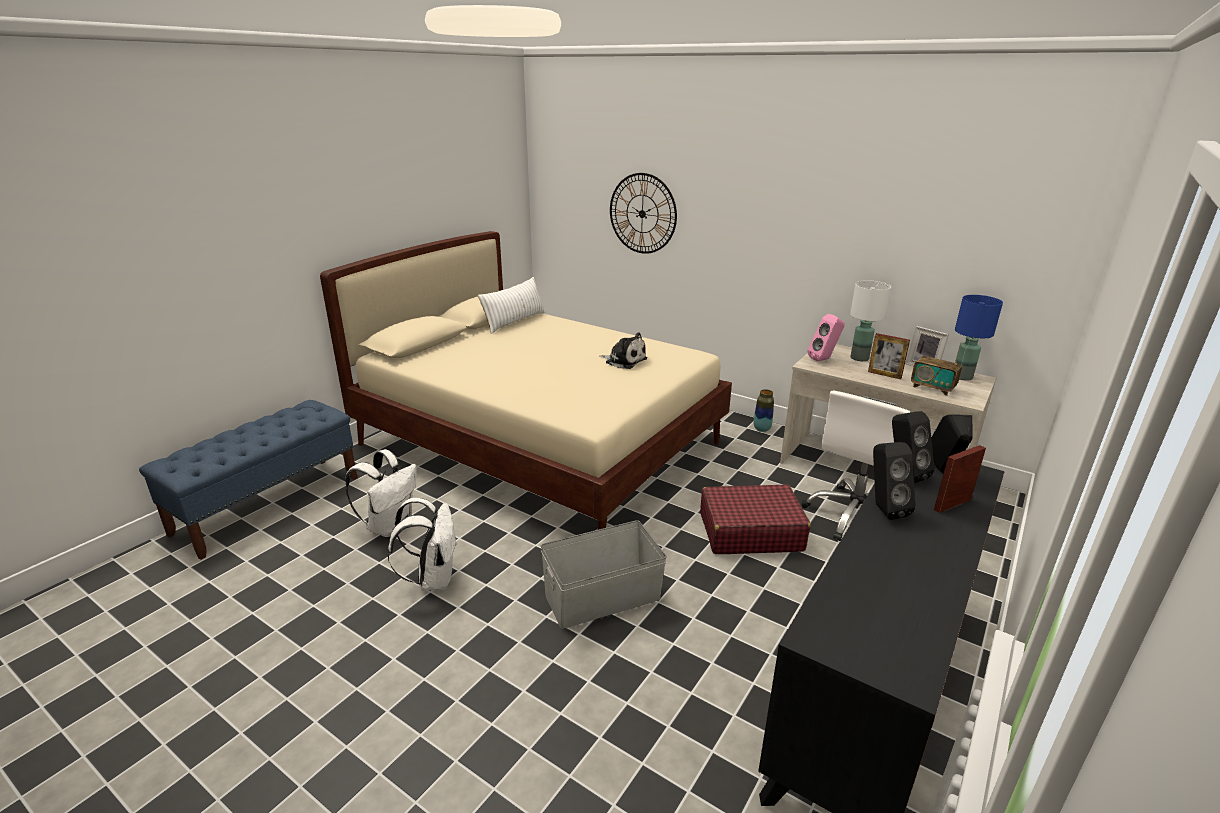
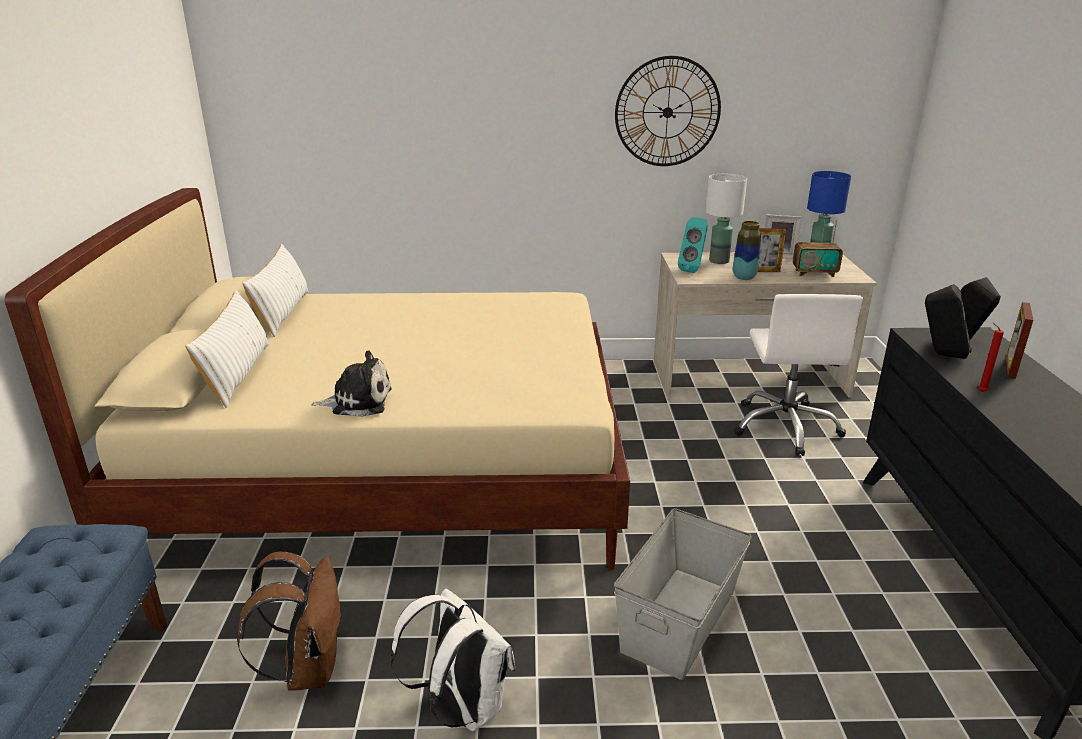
camera: 35 degrees left, 0 degrees up
(390, 525) = (309, 668): white backpack -> brown backpack
(446, 348) = (238, 374): none -> white pillow
(624, 361) = (500, 324): plush toy -> plush toy (358, 401)
(642, 214) = (407, 134): wall clock -> wall clock (667, 112)
(750, 531) = (724, 480): red suitcase -> none
(762, 429) = (610, 370): vase -> vase (744, 277)
(824, 359) = (693, 270): pink speaker -> turquoise speaker
(883, 509) = (980, 391): black speaker -> red candle

